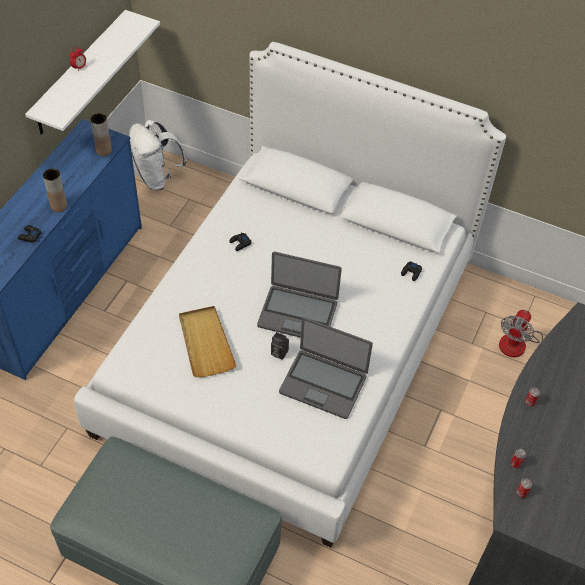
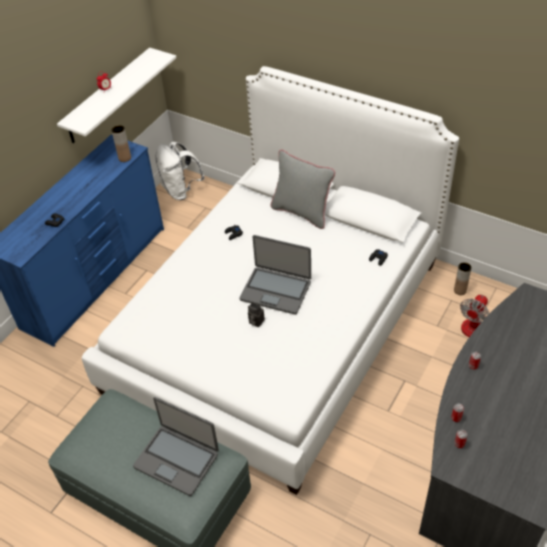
camera: 10 degrees right, 5 degrees down
(58, 206) = (82, 199): brown vase -> brown vase (460, 290)
(205, 343) = (194, 312): beige tray -> none
(318, 215) = (302, 212): none -> grey pillow
(323, 383) = (292, 348): laptop -> laptop (177, 459)

